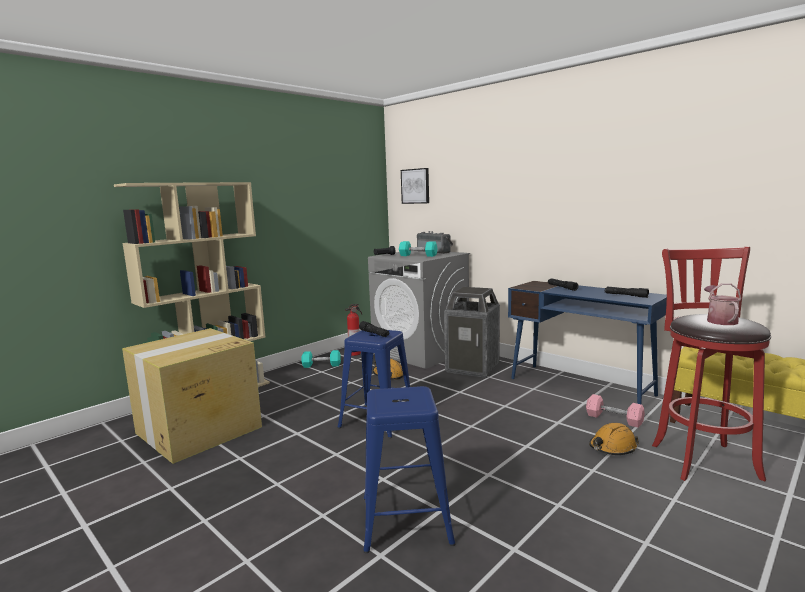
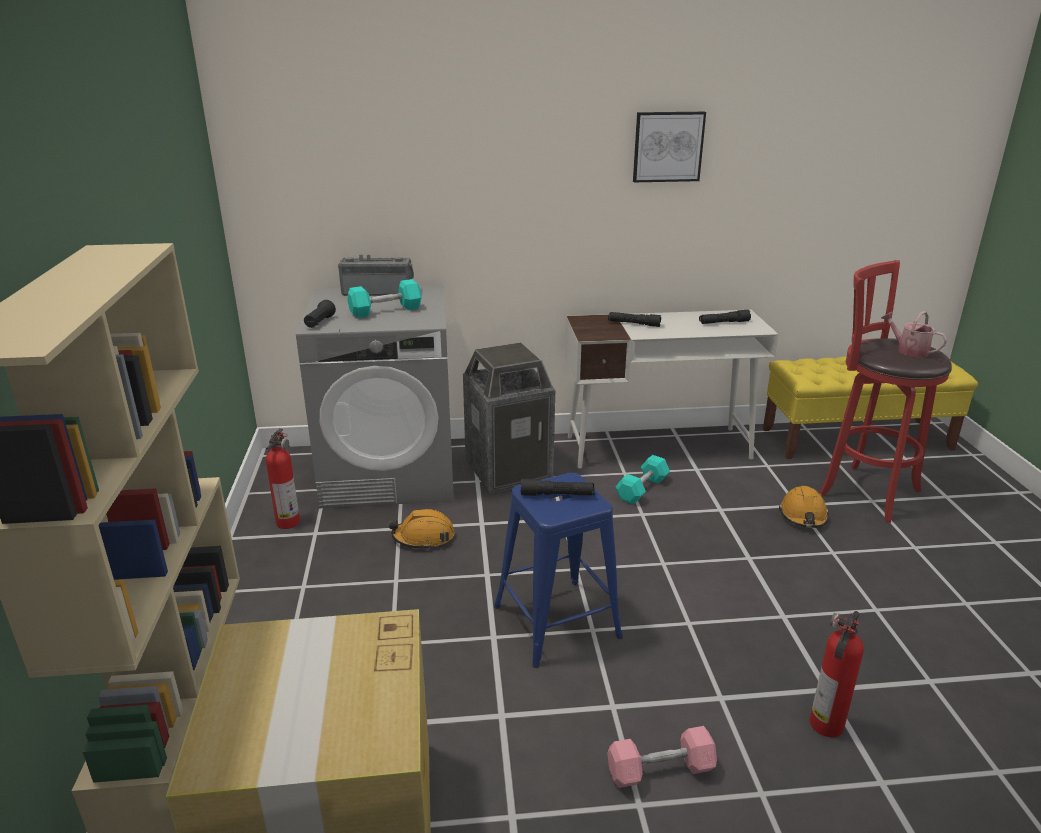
camera: 50 degrees left, 15 degrees up
(321, 365) = (277, 574): turquoise dumbbell -> turquoise dumbbell (642, 489)
(405, 519) = (825, 726): blue stool -> fire extinguisher
(415, 186) = (301, 164): picture -> picture (668, 146)
(581, 386) = (659, 447): blue desk -> white desk
(614, 419) = (750, 478): pink dumbbell -> pink dumbbell (660, 770)

